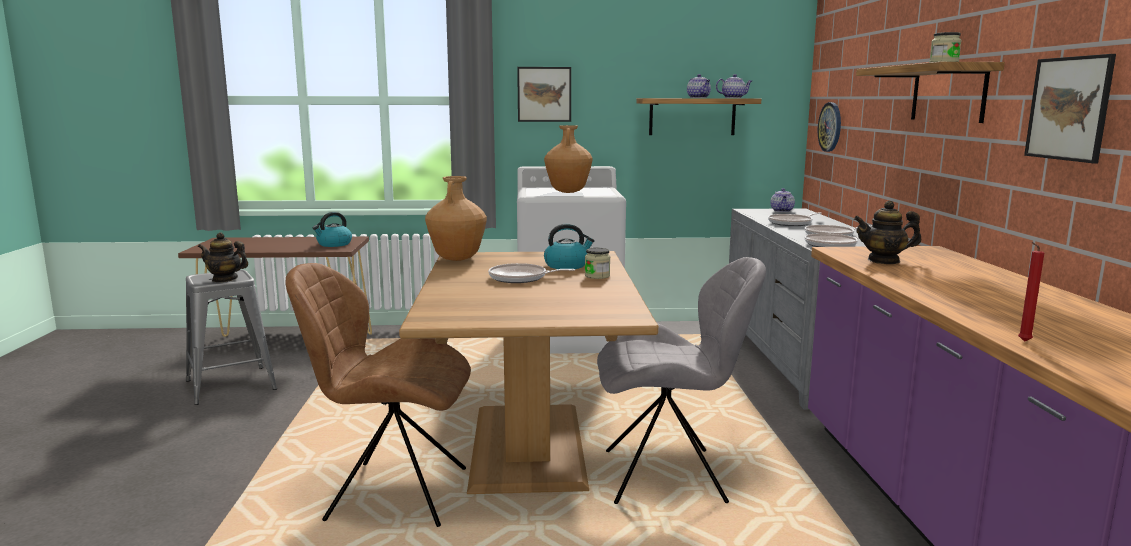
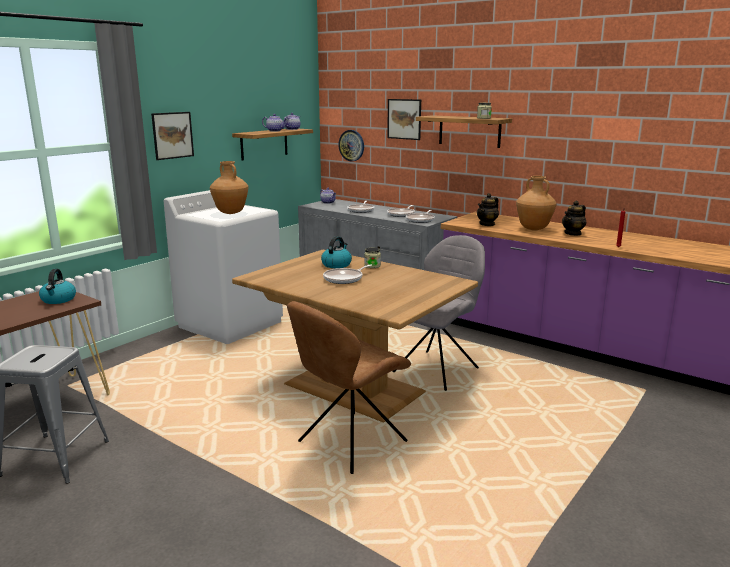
camera: 50 degrees left, 5 degrees up
(225, 279) = (53, 356): teapot -> teapot (573, 233)
(457, 259) = (263, 279): brown vase -> brown vase (534, 229)
(1068, 108) = (557, 143): picture -> picture (404, 119)

